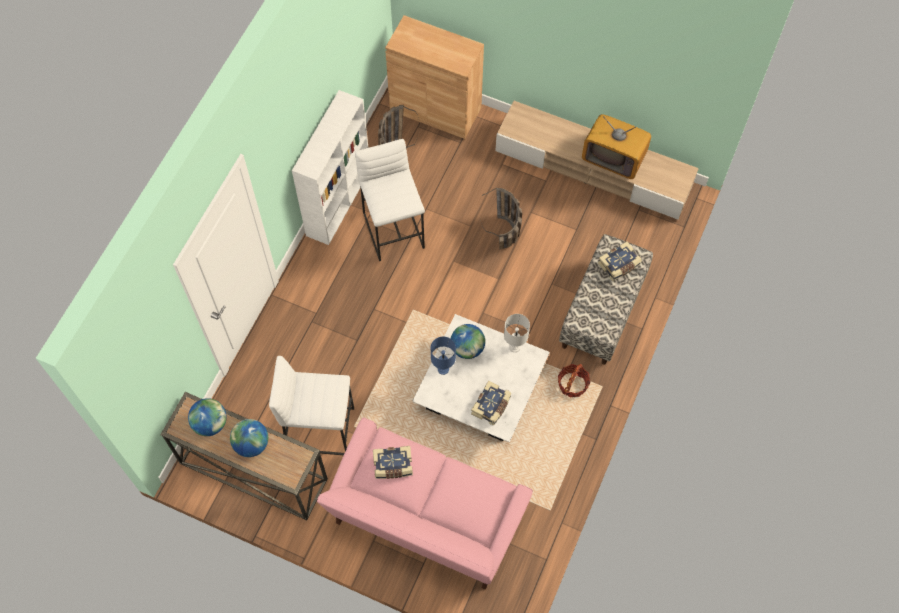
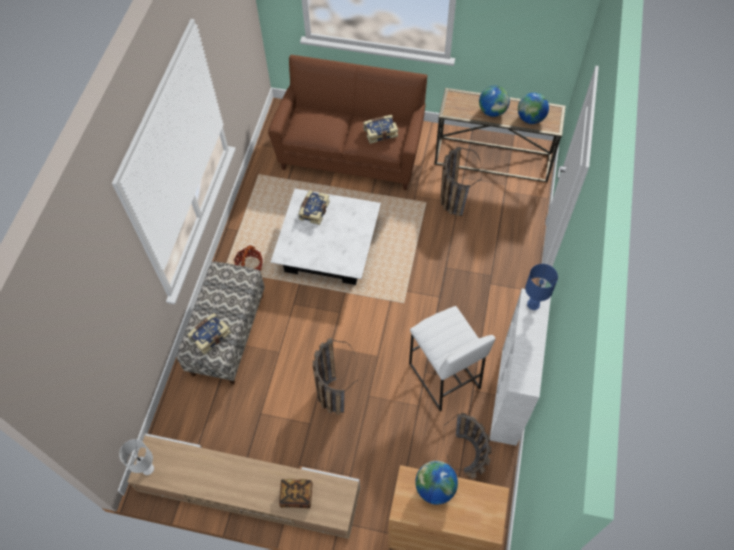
camera: 170 degrees right, 5 degrees down
(320, 428) = (452, 196): white stool -> basket
(426, 519) = (351, 152): pink sofa -> brown sofa
(443, 368) = (361, 231): blue table lamp -> blue table lamp (533, 305)
(467, 348) = (343, 251): globe -> globe (435, 488)
(514, 347) = (302, 259): white table lamp -> white table lamp (148, 468)
(551, 131) = (296, 495): none -> book
(614, 157) = (223, 475): television -> none

